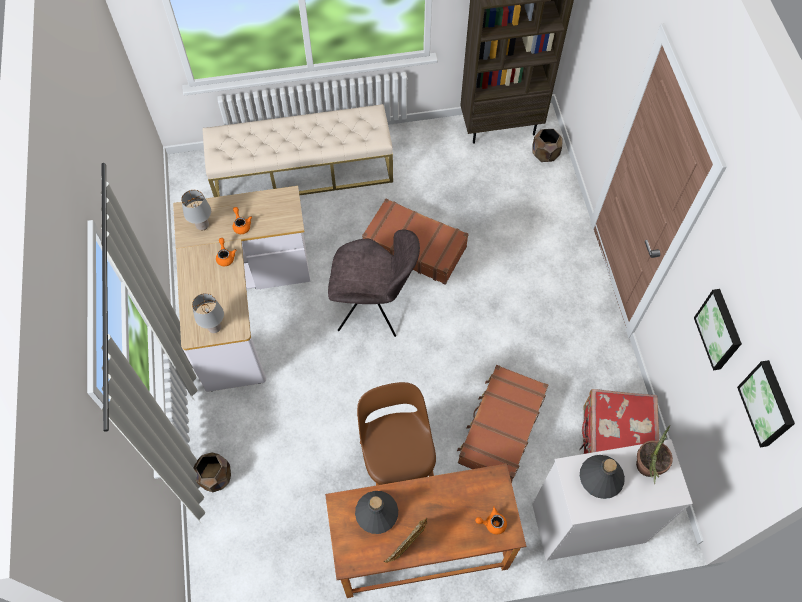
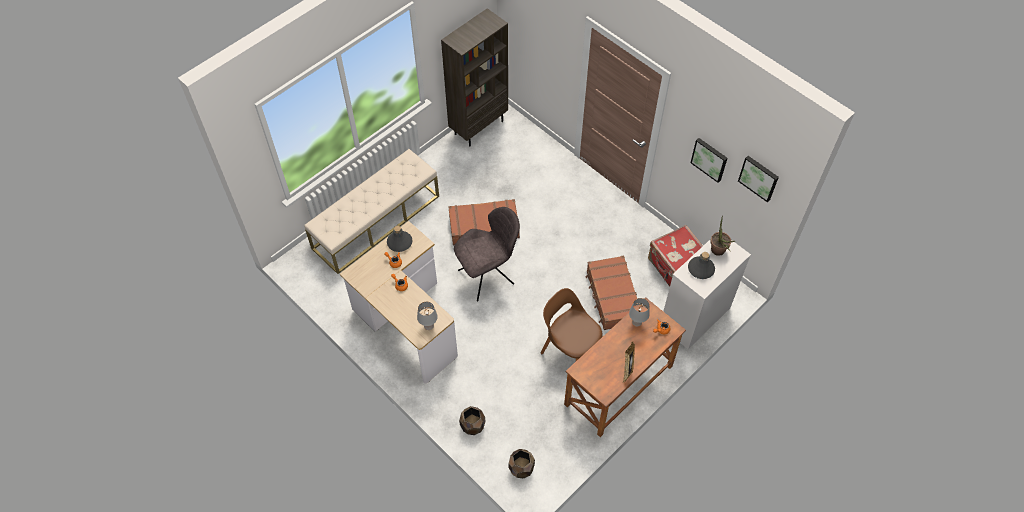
camera: 35 degrees left, 5 degrees down
(203, 225) = (370, 275): grey table lamp -> grey table lamp (637, 322)
(377, 513) = (600, 362): grey bottle -> grey bottle (400, 242)
(545, 154) = (518, 130): brown planter -> brown planter (521, 468)

